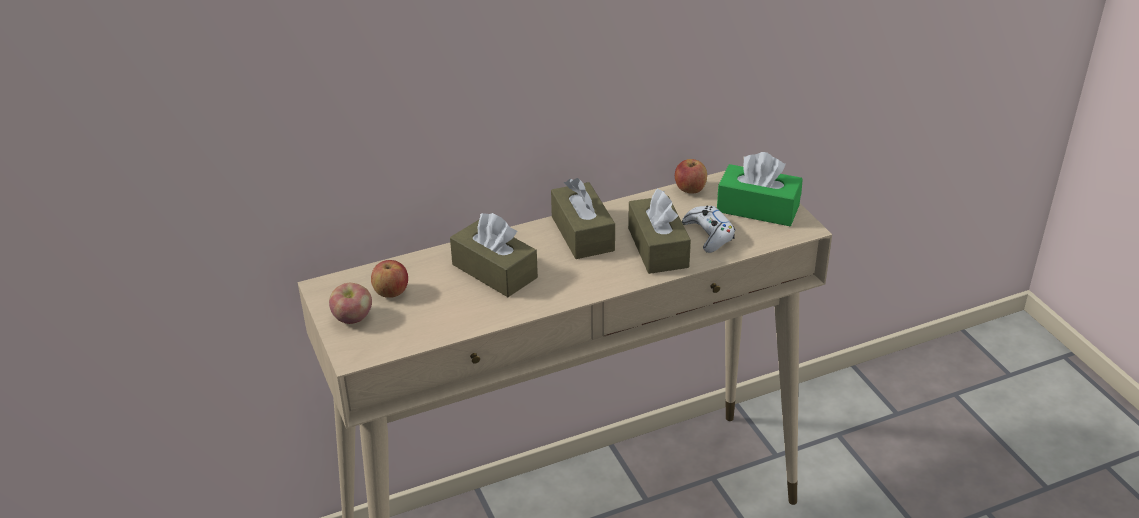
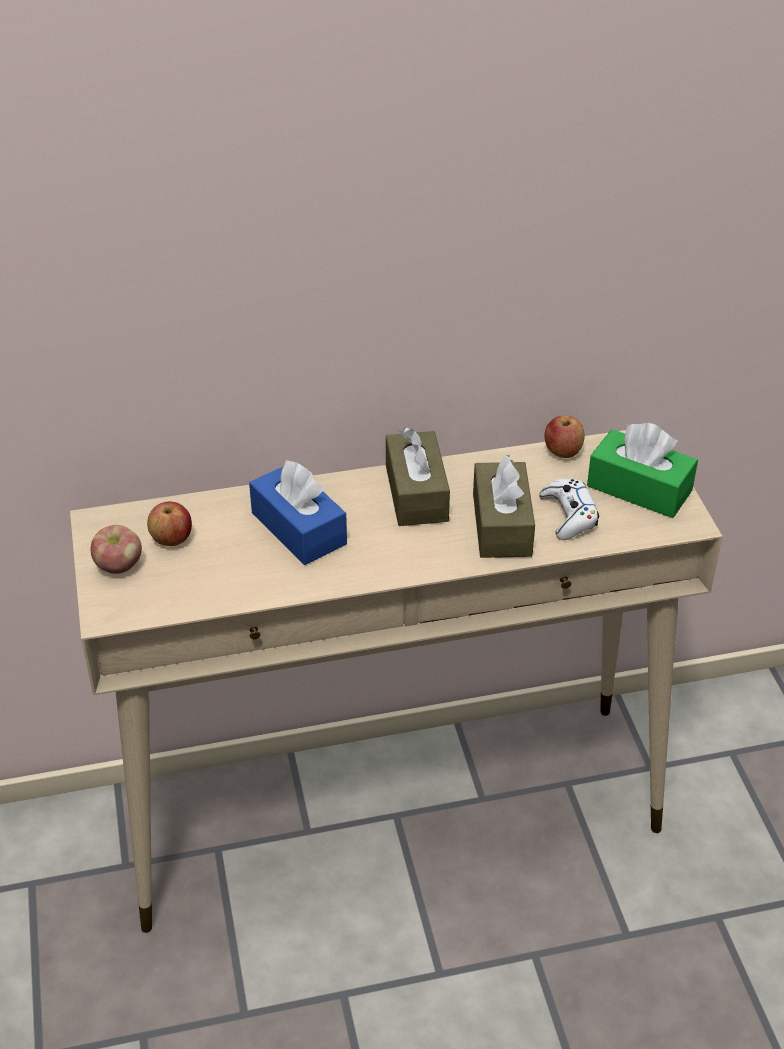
camera: 10 degrees right, 5 degrees up
(494, 271) = (298, 528): brown tissue box -> blue tissue box

